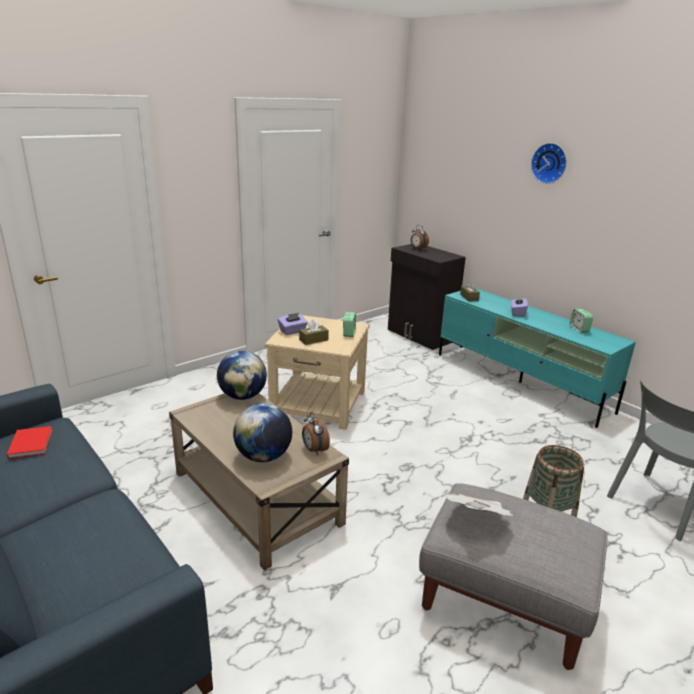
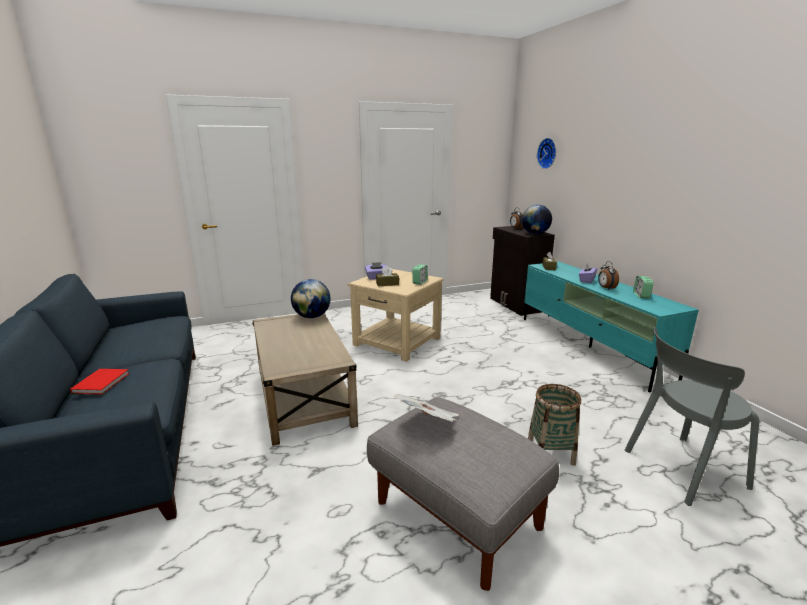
camera: 20 degrees right, 5 degrees down
(32, 443) = (150, 326): red book -> red book (103, 382)
(263, 456) = (291, 354): globe -> globe (535, 233)
(314, 450) = (333, 355): alarm clock -> alarm clock (605, 288)
(550, 163) = (622, 141): wall clock -> wall clock (548, 153)

